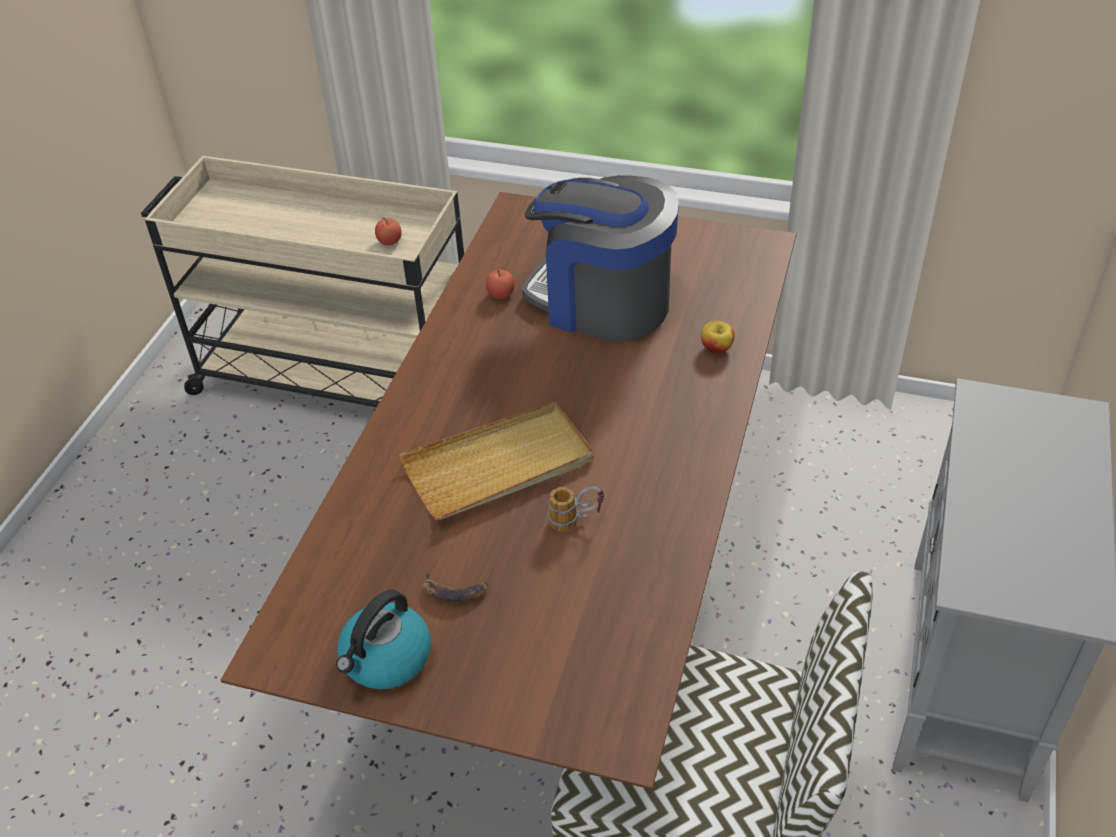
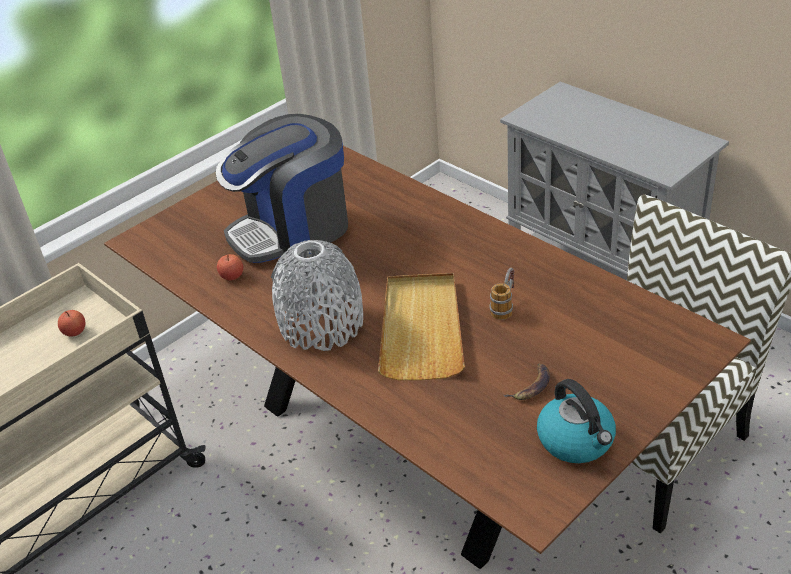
camera: 60 degrees left, 5 degrees down
(464, 388) = (321, 324): none -> grey vase
(716, 348) = (390, 196): apple -> none

